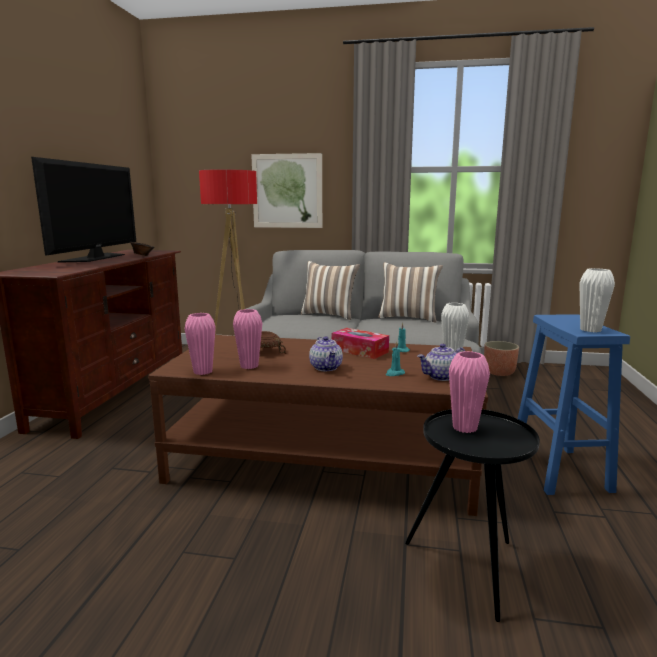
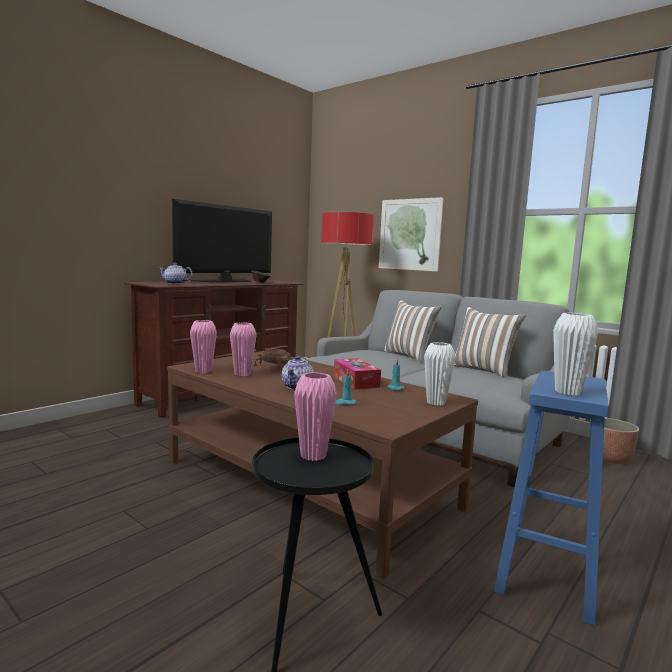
camera: 30 degrees right, 5 degrees down
(441, 377) = (383, 414): teapot -> teapot (175, 283)

